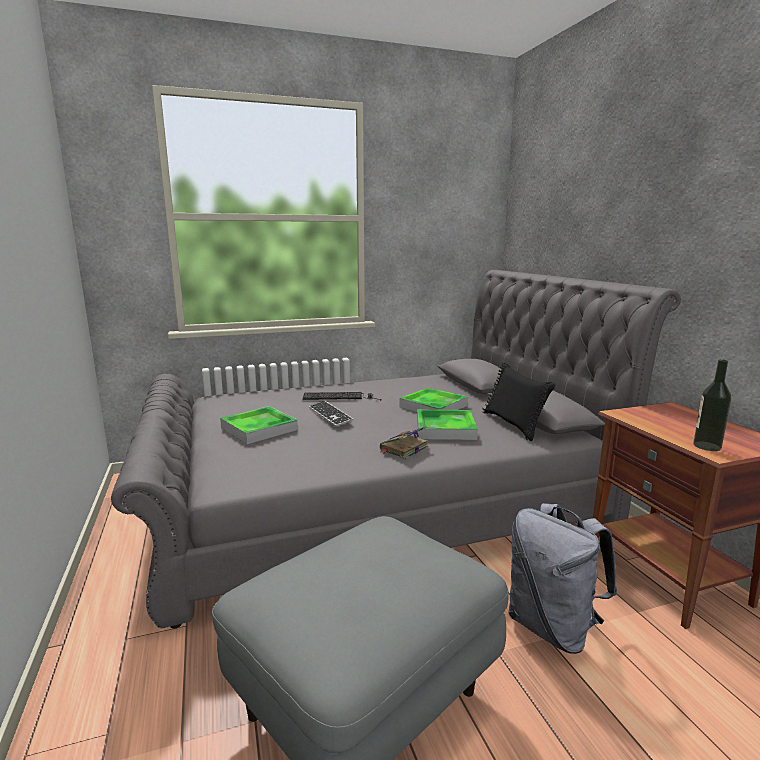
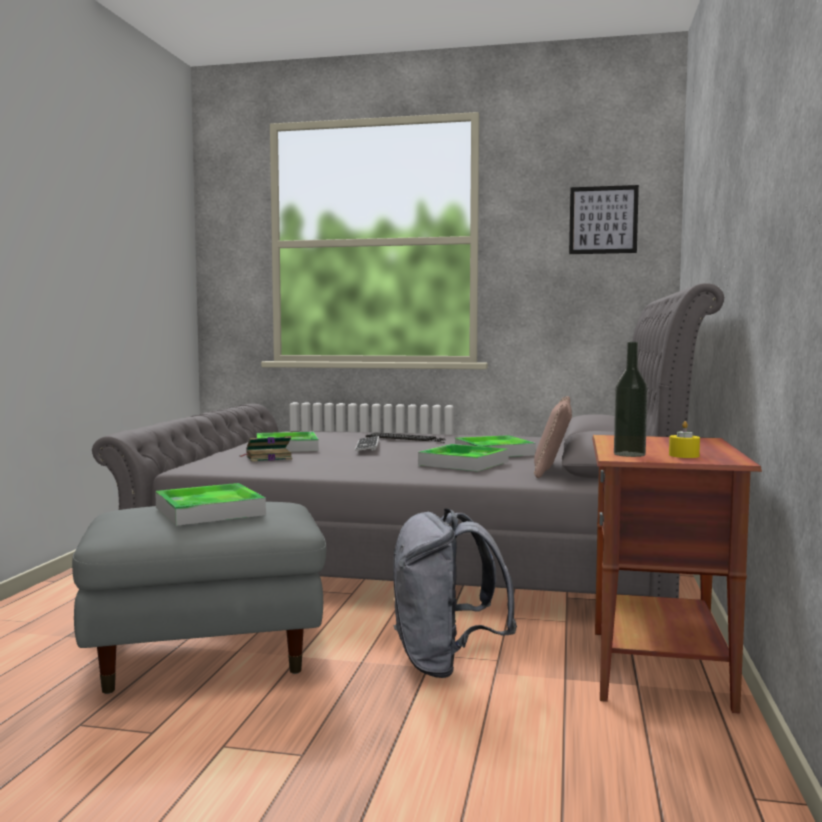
camera: 30 degrees right, 10 degrees down
(370, 572) = (209, 511): none -> tray
(403, 449) = (387, 468): book -> book (267, 458)
(456, 206) = (603, 220): none -> picture
(514, 425) = (552, 469): black pillow -> beige pillow
(735, 440) = (684, 455): none -> yellow candle

